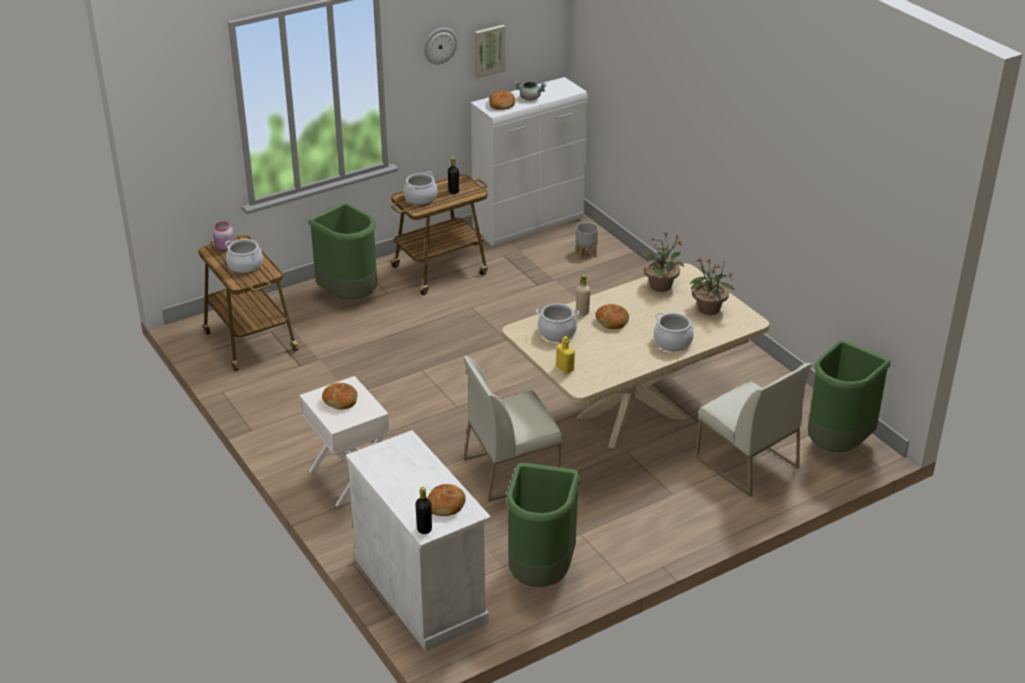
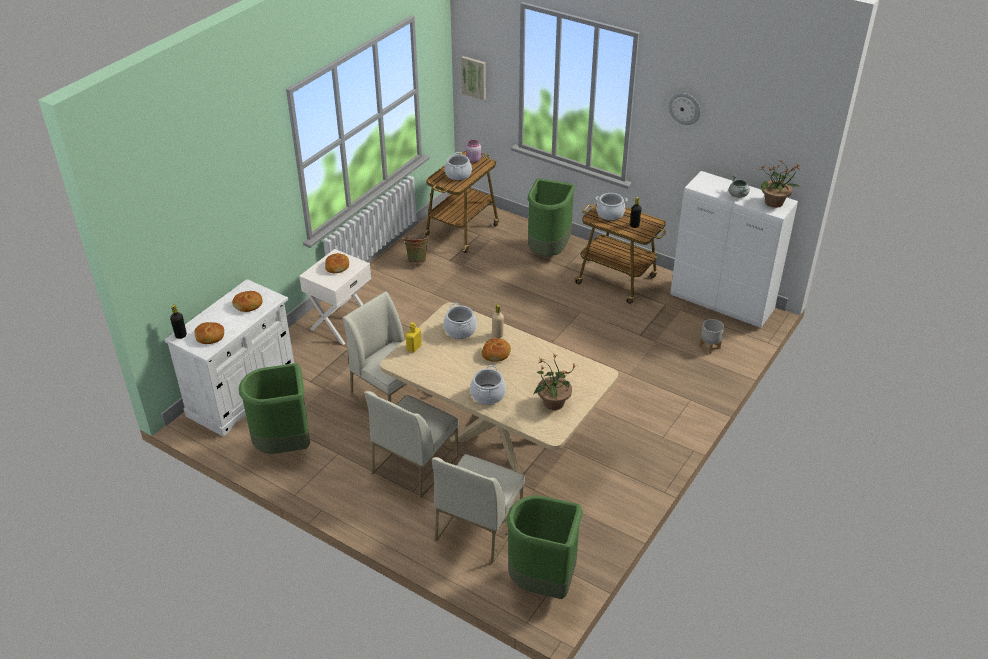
camera: 65 degrees right, 5 degrees up
(275, 388) = (417, 259): none -> green bucket
(489, 50) = (729, 137): picture -> picture (474, 77)
(502, 104) = (712, 185): bread -> bread (248, 305)
(632, 481) = (415, 464): none -> white chair
(661, 285) = (569, 366): potted plant -> potted plant (774, 203)

